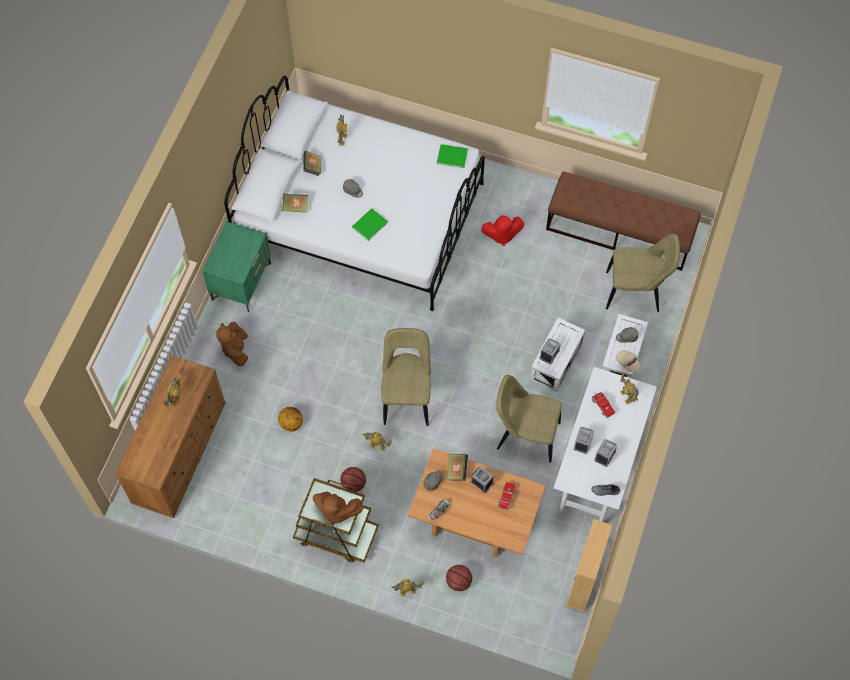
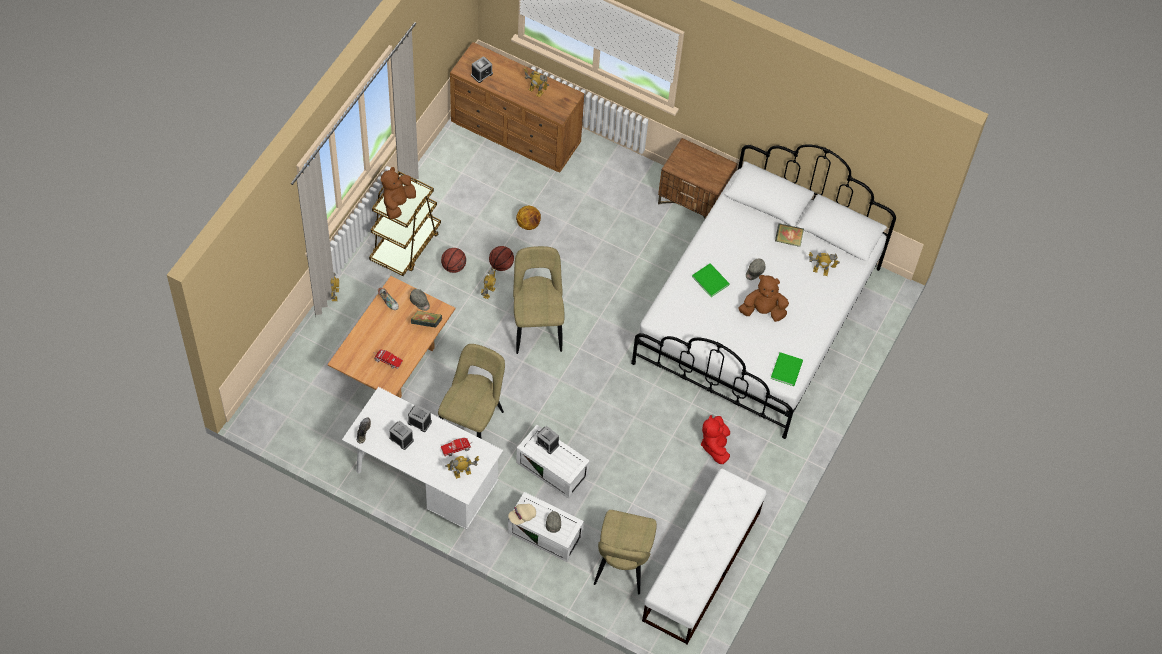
camera: 95 degrees right, 5 degrees down
(235, 349) = (618, 188): brown plush toy -> brown plush toy (763, 311)
(241, 281) = (694, 202): green nightstand -> brown nightstand
(295, 207) = (741, 219): book -> none
(407, 397) = (537, 325): beige chair -> beige chair turned 105 degrees counterclockwise
(458, 581) = (333, 338): basketball -> basketball (501, 265)
(482, 482) = (409, 343): alarm clock -> alarm clock (482, 74)
(583, 583) = (304, 444): beige bookcase -> none
(619, 232) = (701, 566): brown bench -> white bench

